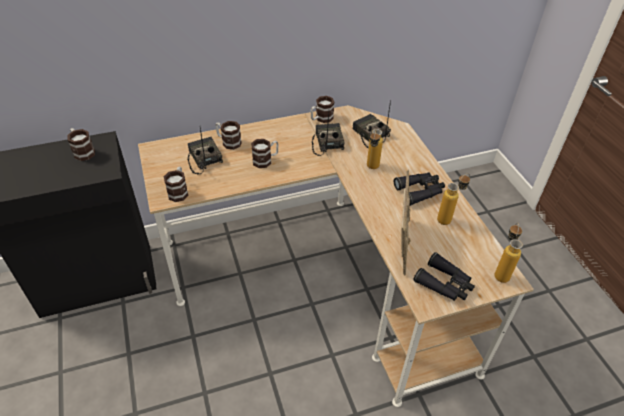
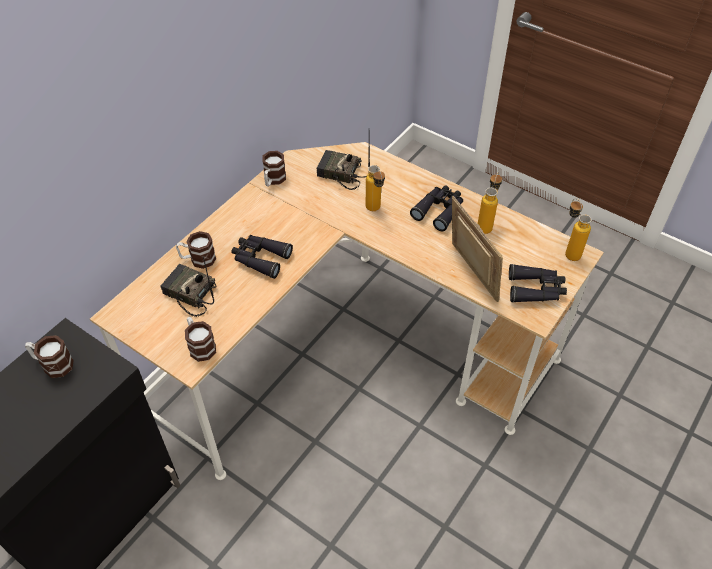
camera: 35 degrees left, 5 degrees up
(266, 160) = (260, 258): mug -> black binoculars
(326, 142) = (304, 205): radio -> none

